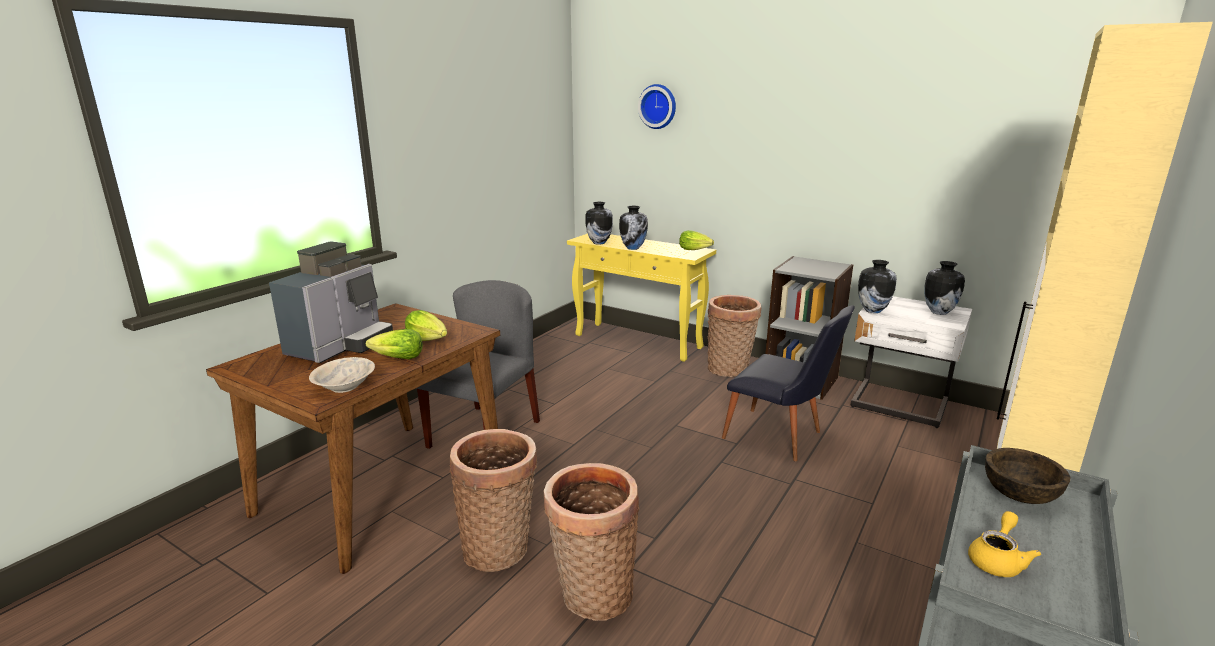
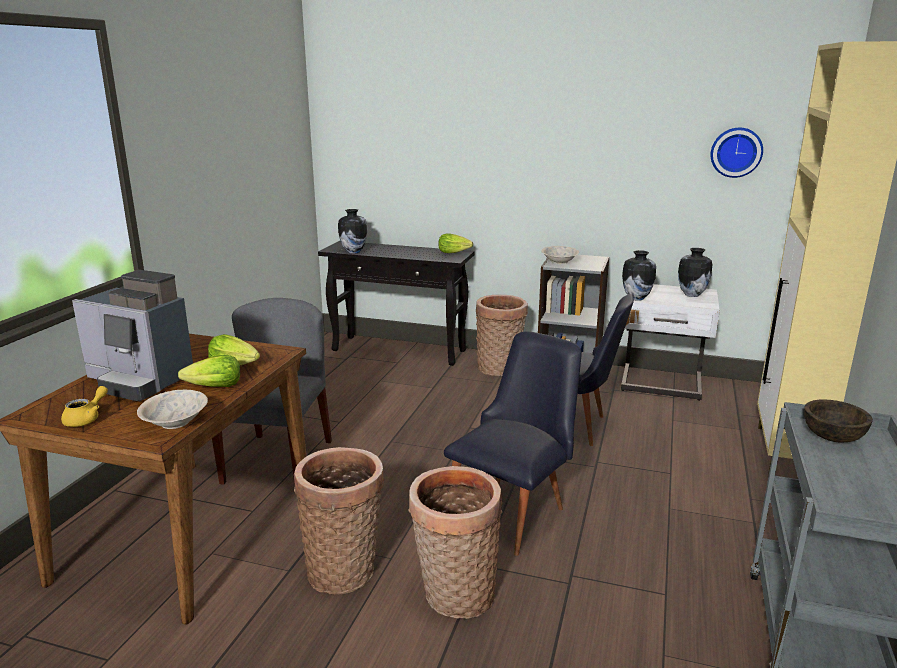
camera: 15 degrees left, 0 degrees up
(341, 346) = (140, 381): coffee machine -> coffee machine turned 105 degrees clockwise
(633, 248) = (392, 255): vase -> none
(639, 341) = (400, 350): yellow console table -> black console table
(658, 106) = (405, 109): wall clock -> wall clock (736, 152)
(686, 516) = (513, 510): none -> black chair
(795, 266) = (559, 262): none -> beige bowl
(997, 560) = (841, 489): yellow teapot -> yellow teapot (87, 419)

